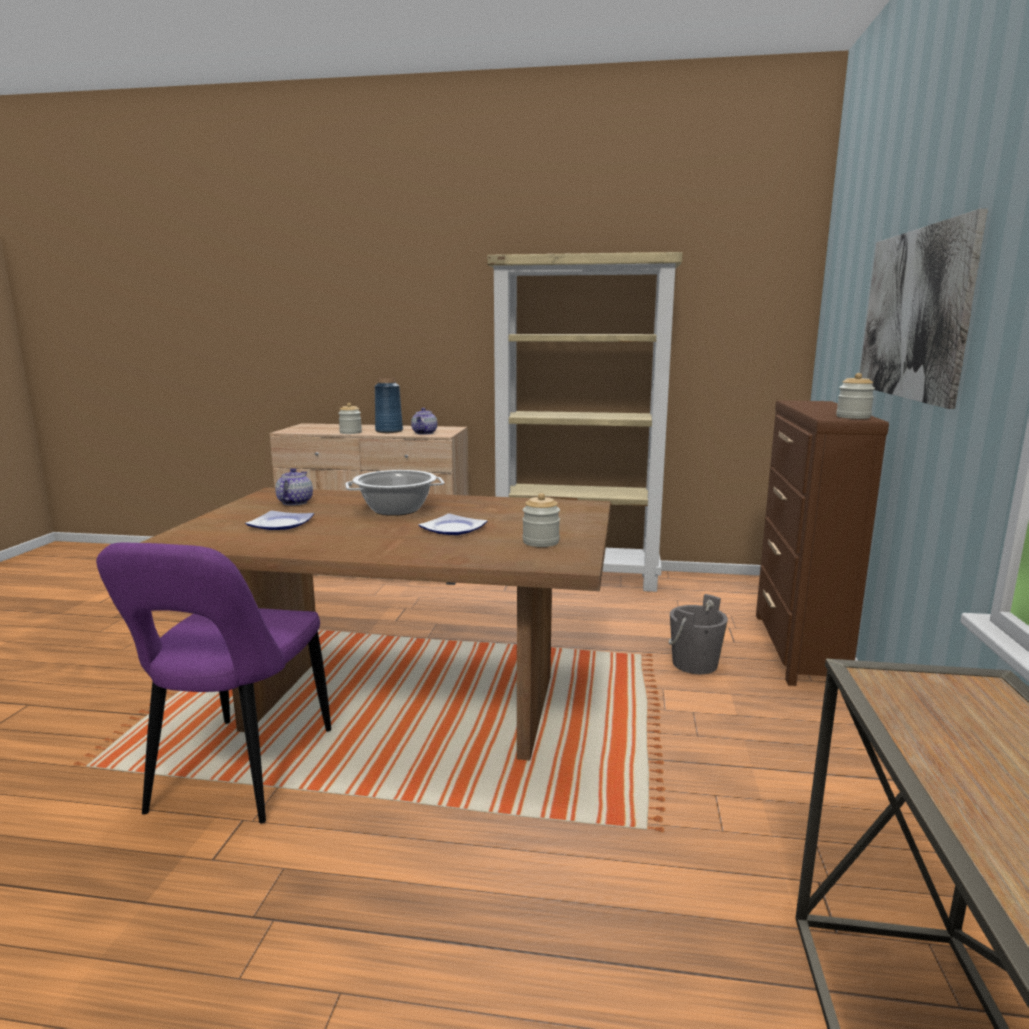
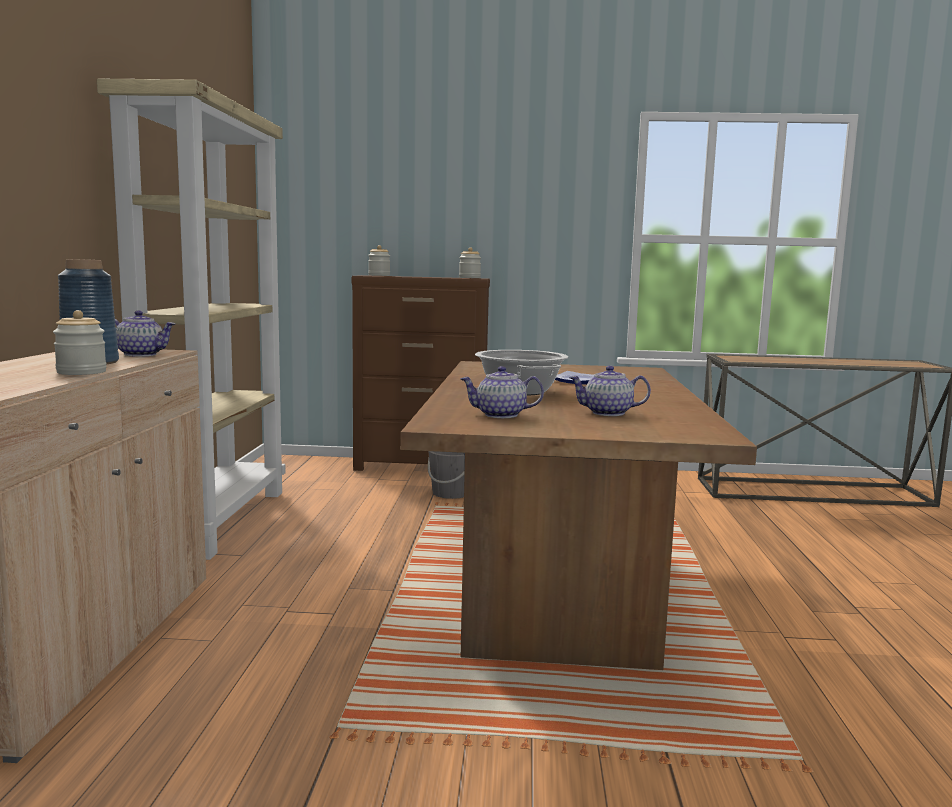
camera: 95 degrees left, 5 degrees down
(238, 774) = (731, 652): purple chair -> none
(279, 524) = (607, 413): plate -> teapot
(541, 542) = (601, 371): jar -> jar (379, 275)
(913, 314) = (483, 210): picture -> none

